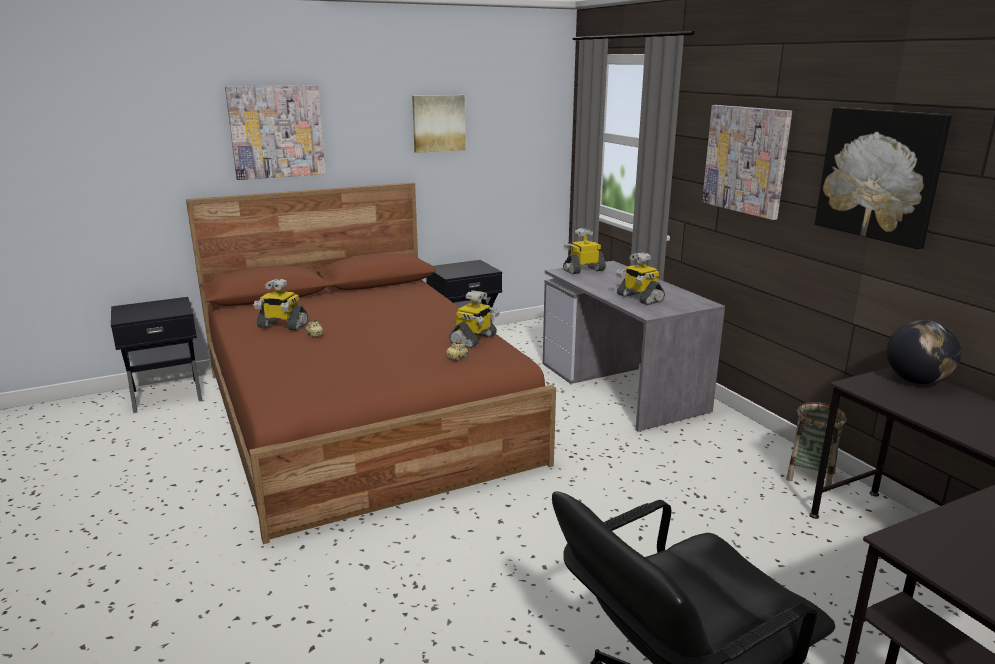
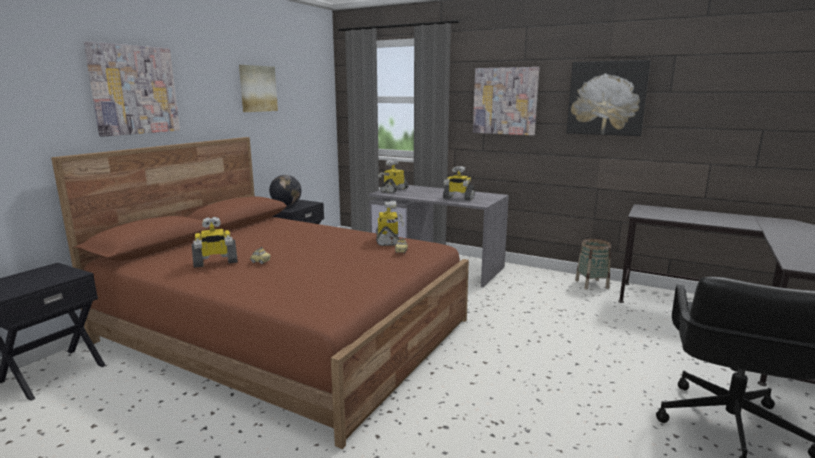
camera: 35 degrees left, 5 degrees down
(916, 381) = (655, 208): globe -> globe (286, 205)

